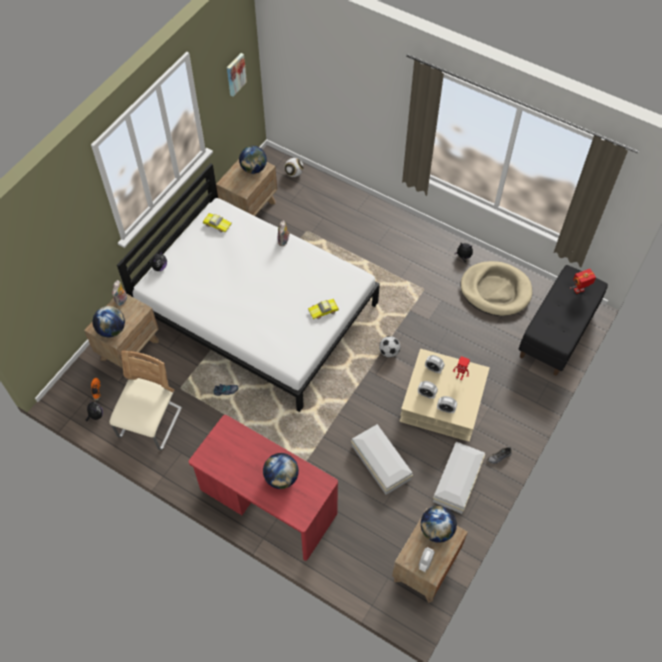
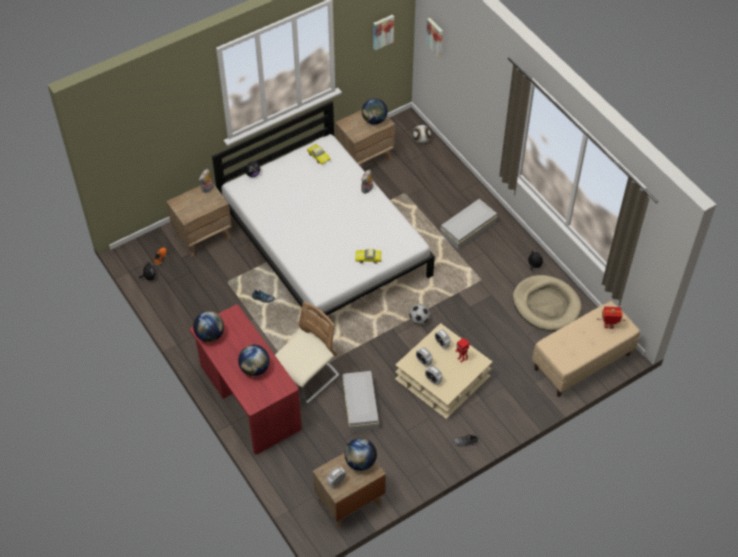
camera: 25 degrees right, 5 degrees down
(111, 330) = (187, 209): globe -> globe (210, 335)
(150, 423) = (189, 300): beige chair -> beige chair (307, 378)
(291, 62) = (435, 37): none -> picture
(456, 481) = (416, 446): white storage box -> white storage box (467, 228)
(557, 333) = (582, 362): black bench -> beige bench

